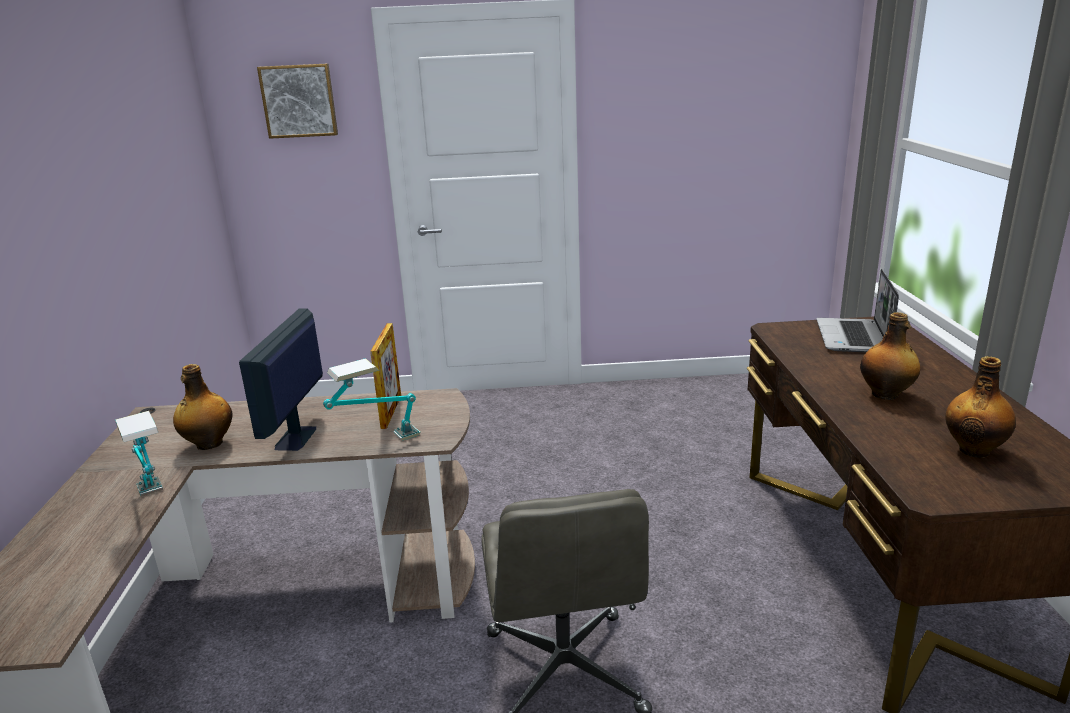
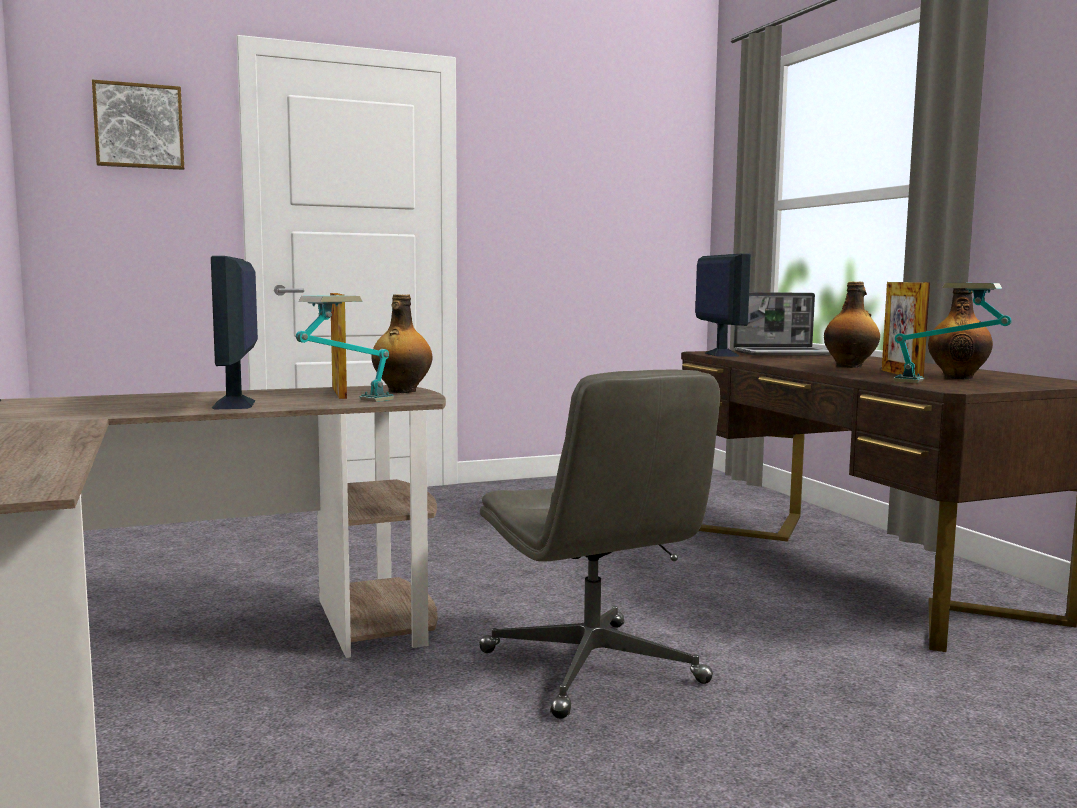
camera: 20 degrees left, 15 degrees down
(156, 504) = (86, 433): table lamp -> table lamp (947, 384)
(208, 444) = (114, 410): bottle -> bottle (401, 391)
(783, 338) = (721, 354): none -> monitor
(853, 338) = (784, 353): laptop -> laptop turned 90 degrees counterclockwise
(918, 432) = (901, 374): none -> picture frame

